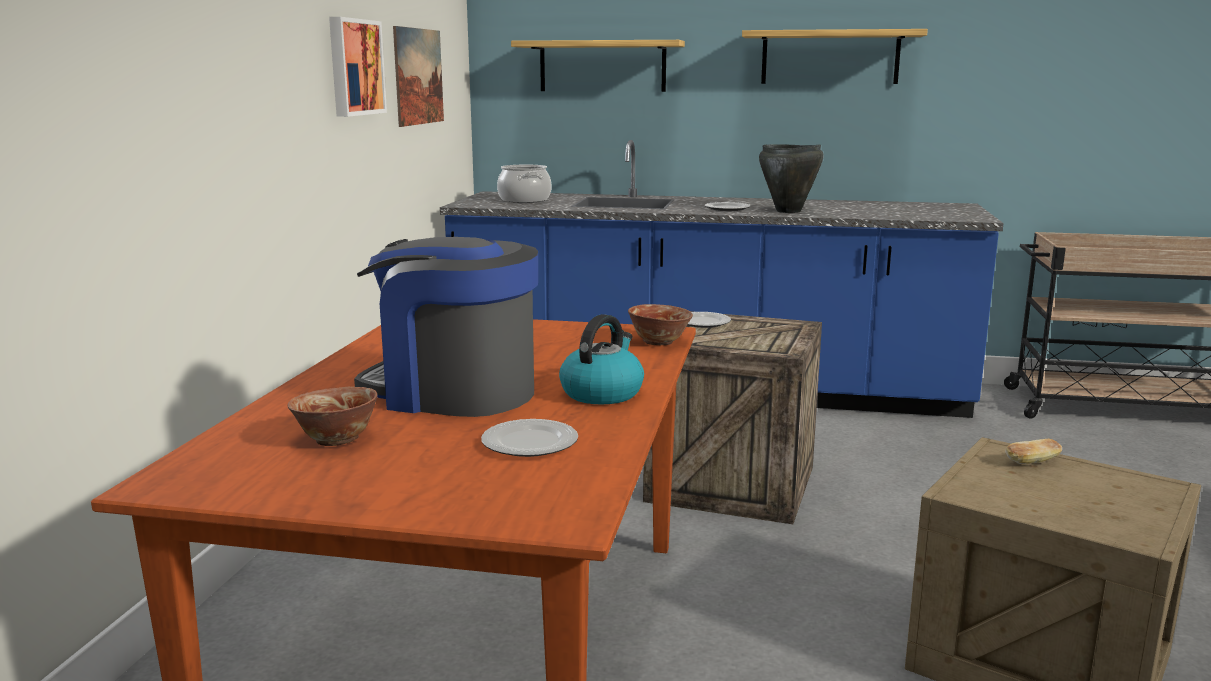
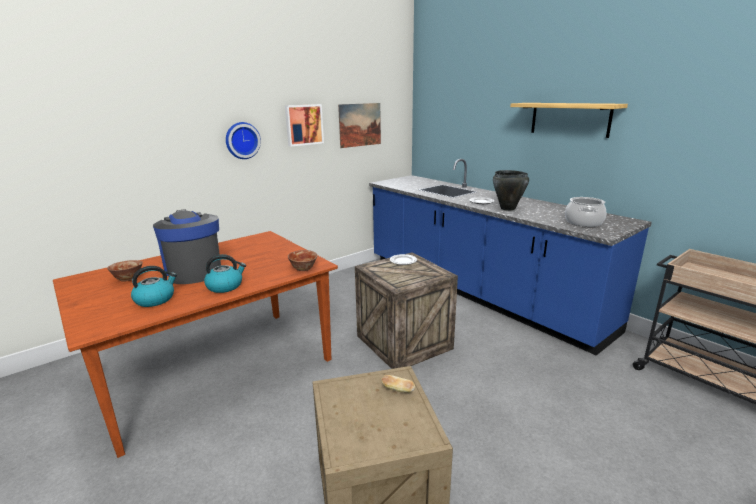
camera: 40 degrees right, 5 degrees up
(274, 96) = (242, 140): none -> wall clock
(524, 200) = (411, 183): cooking pot -> cooking pot (583, 222)
(529, 443) = (155, 299): plate -> kettle
(602, 66) = (460, 119): shelf -> none

